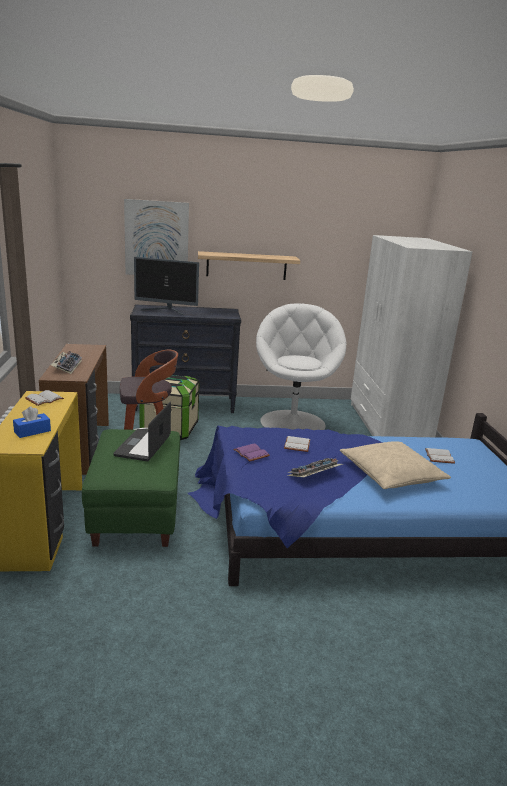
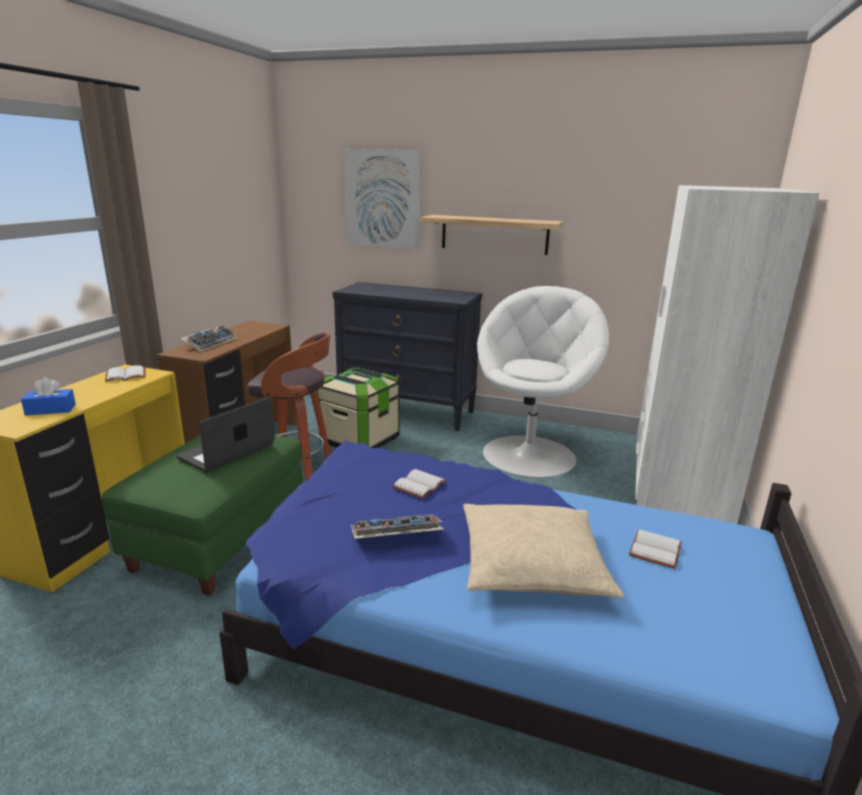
camera: 25 degrees right, 0 degrees up
(166, 311) = (383, 290): monitor -> none
(252, 453) = (339, 486): purple book -> none

